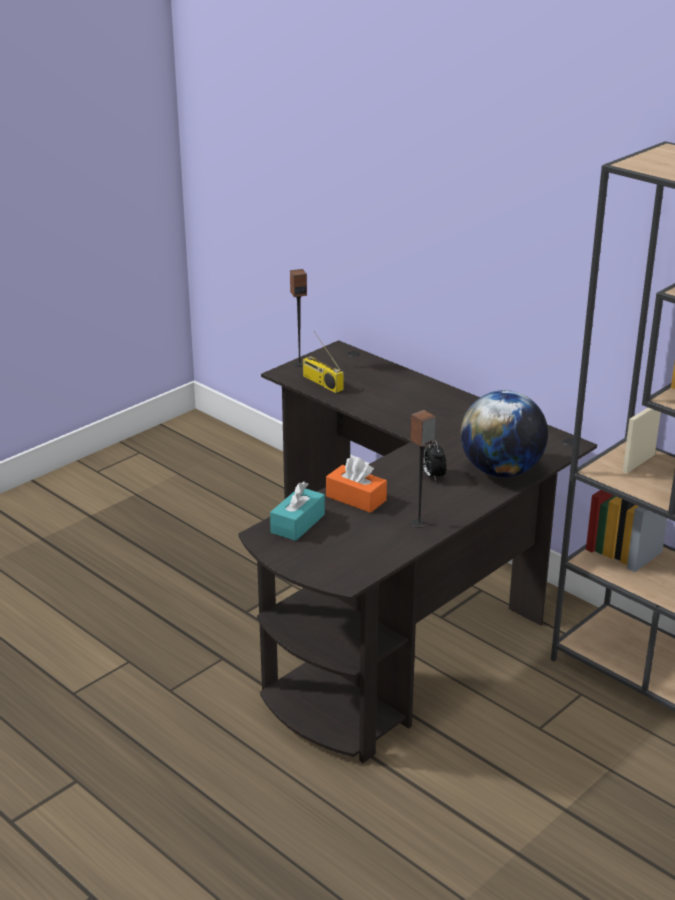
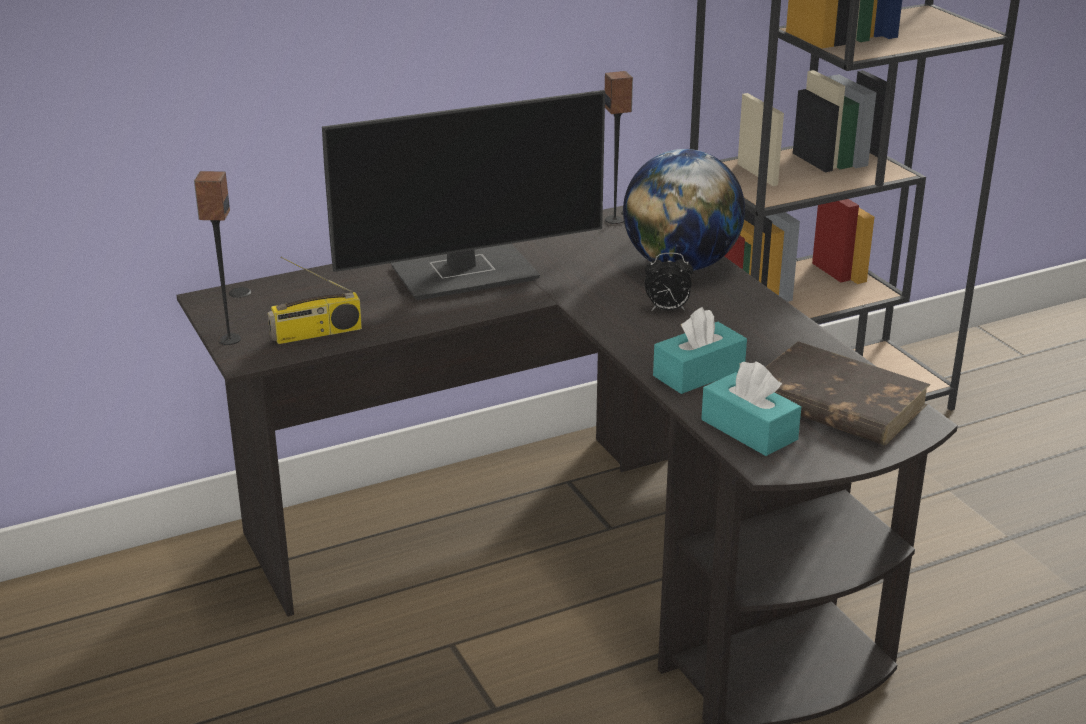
camera: 70 degrees left, 0 degrees up
(350, 548) = (835, 402): none -> brown book
(356, 498) = (699, 373): orange tissue box -> turquoise tissue box
(419, 523) = (789, 342): speaker -> speaker (615, 220)
(428, 407) = (467, 273): none -> monitor

